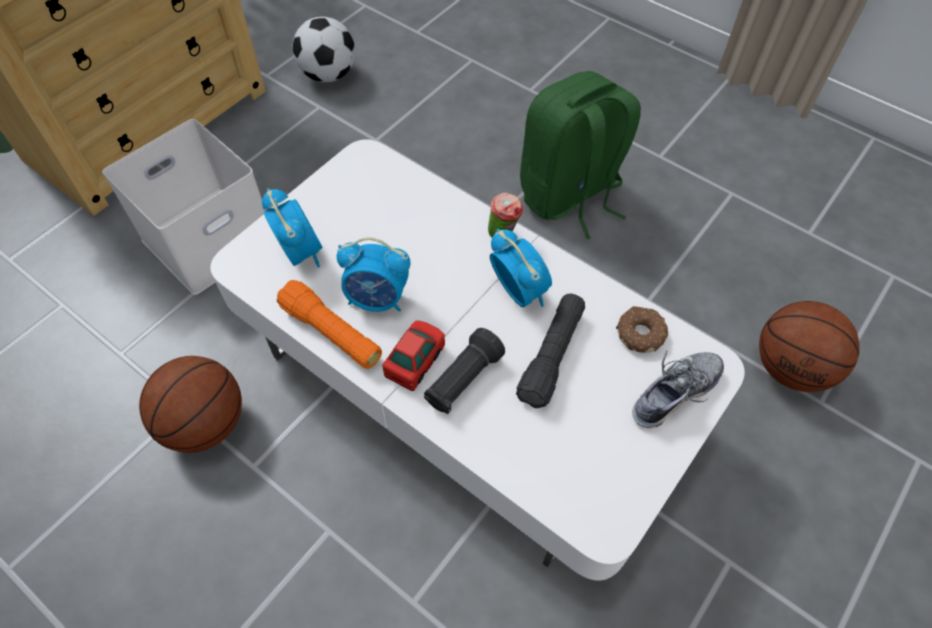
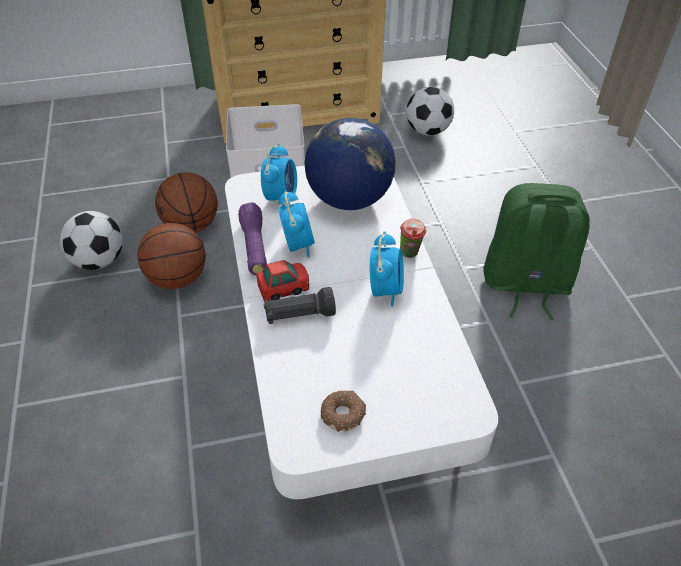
camera: 40 degrees right, 10 degrees down
(76, 470) = (99, 261): none -> football
(332, 333) = (254, 247): orange flashlight -> purple flashlight
(378, 299) = (297, 245): alarm clock -> alarm clock turned 150 degrees counterclockwise
(379, 209) = (349, 199): none -> globe
(551, 356) = (367, 337): black flashlight -> none
(640, 333) = (441, 361): donut -> donut (343, 414)
(674, 393) = (425, 409): shoe -> none
(791, 368) = (593, 501): basketball -> basketball (192, 226)

